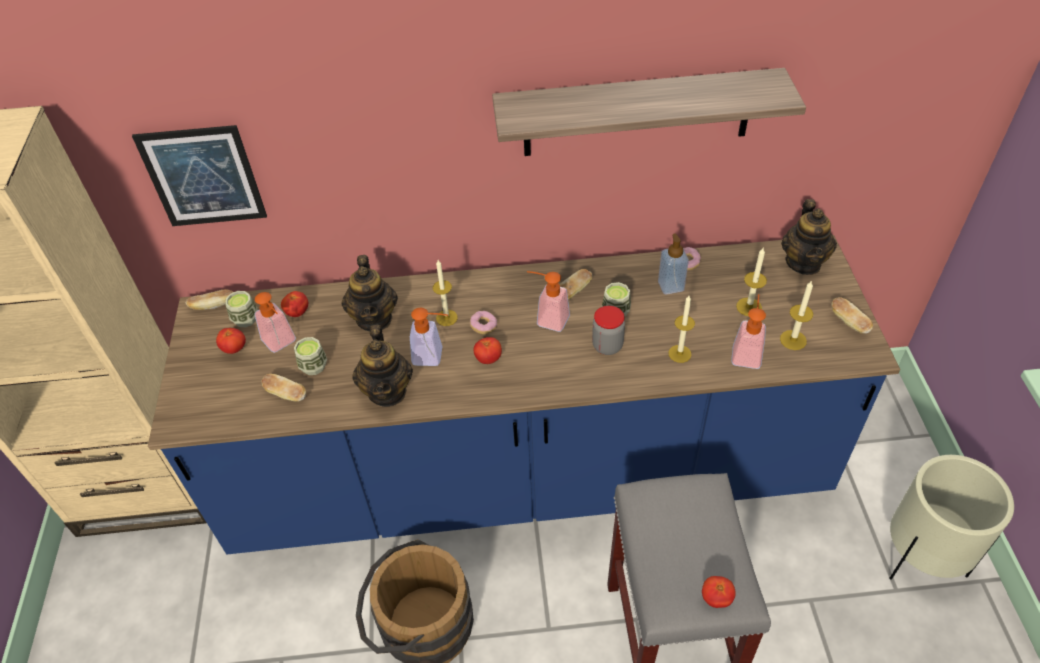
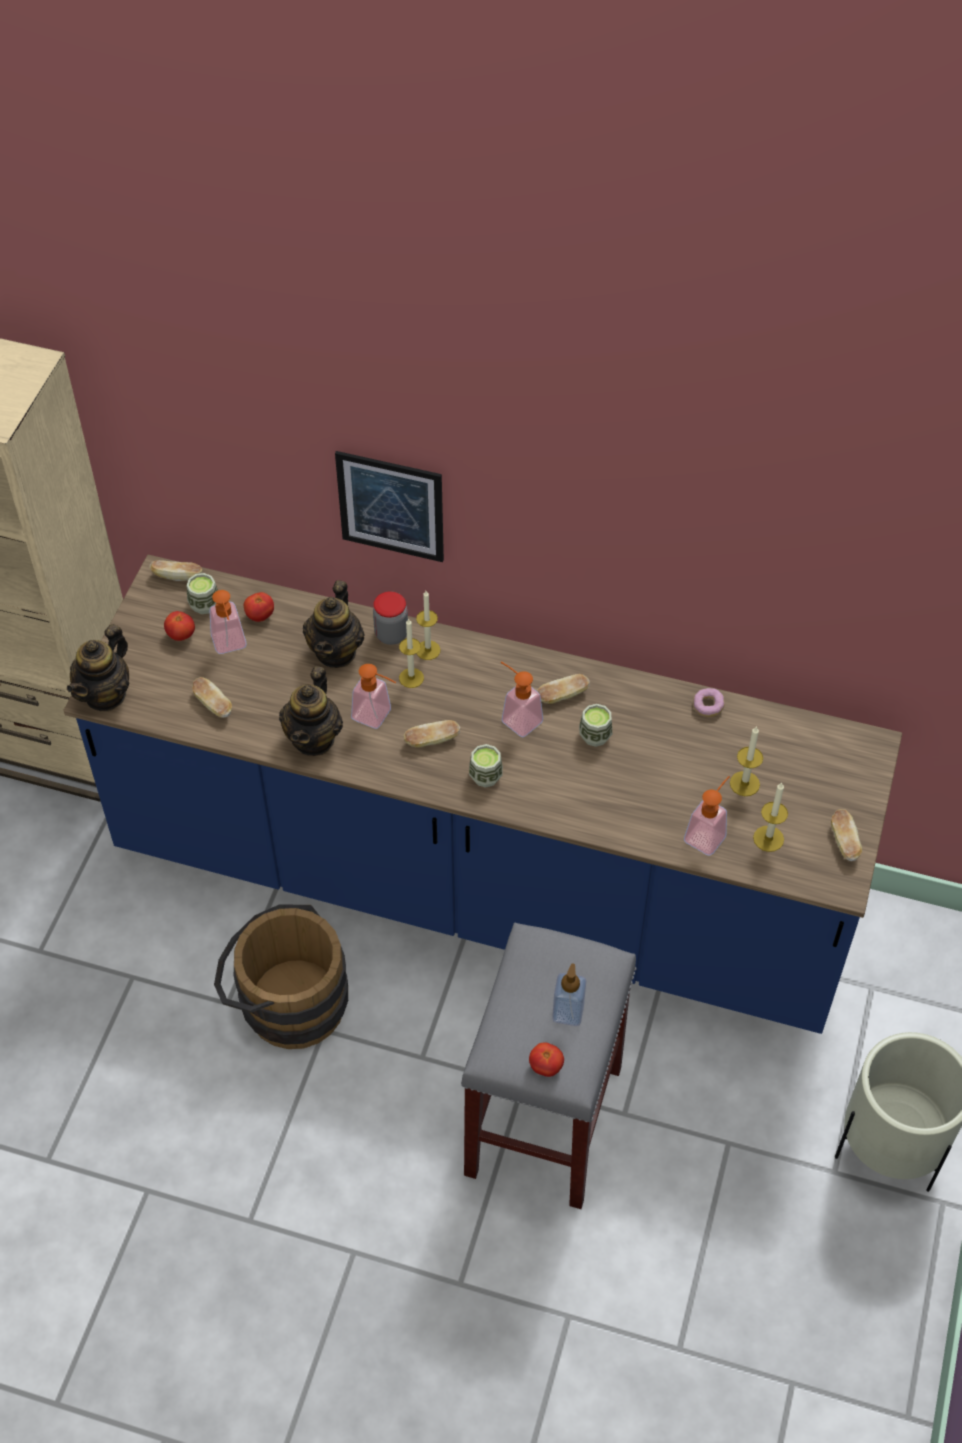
camera: 20 degrees right, 5 degrees up
(203, 177) = (200, 451): picture -> picture (391, 506)
(313, 366) = (252, 683): cup -> cup (485, 776)
(484, 326) = (445, 702): donut -> none
(488, 359) = (432, 740): tomato -> bread
(607, 346) = (564, 771): jar -> jar (391, 634)
(637, 113) = (667, 533): shelf -> none
(670, 286) = (673, 728): soap dispenser -> soap dispenser (568, 1012)
(679, 353) = (635, 808): candle -> candle (428, 650)
(803, 262) = (842, 754): teapot -> teapot (106, 694)

